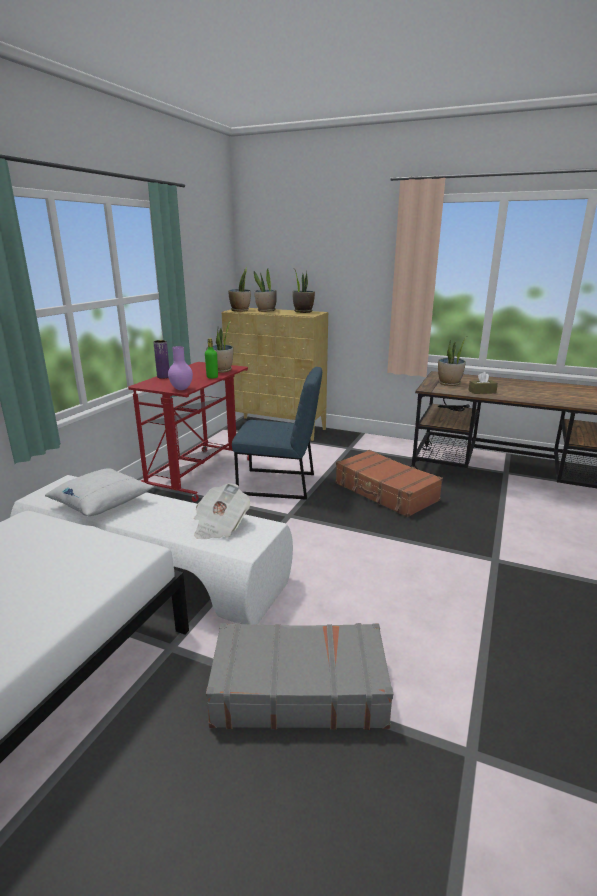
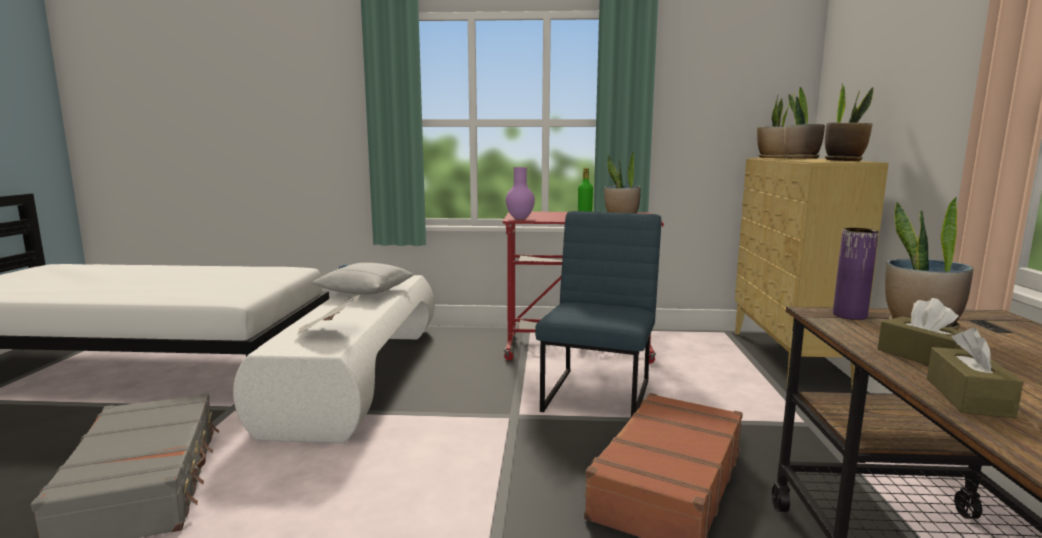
camera: 70 degrees right, 10 degrees down
(163, 377) = (560, 212): purple vase -> purple vase (849, 315)
(279, 484) = (599, 394): blue chair -> blue chair turned 150 degrees counterclockwise
(516, 397) = (968, 397): none -> brown tissue box

